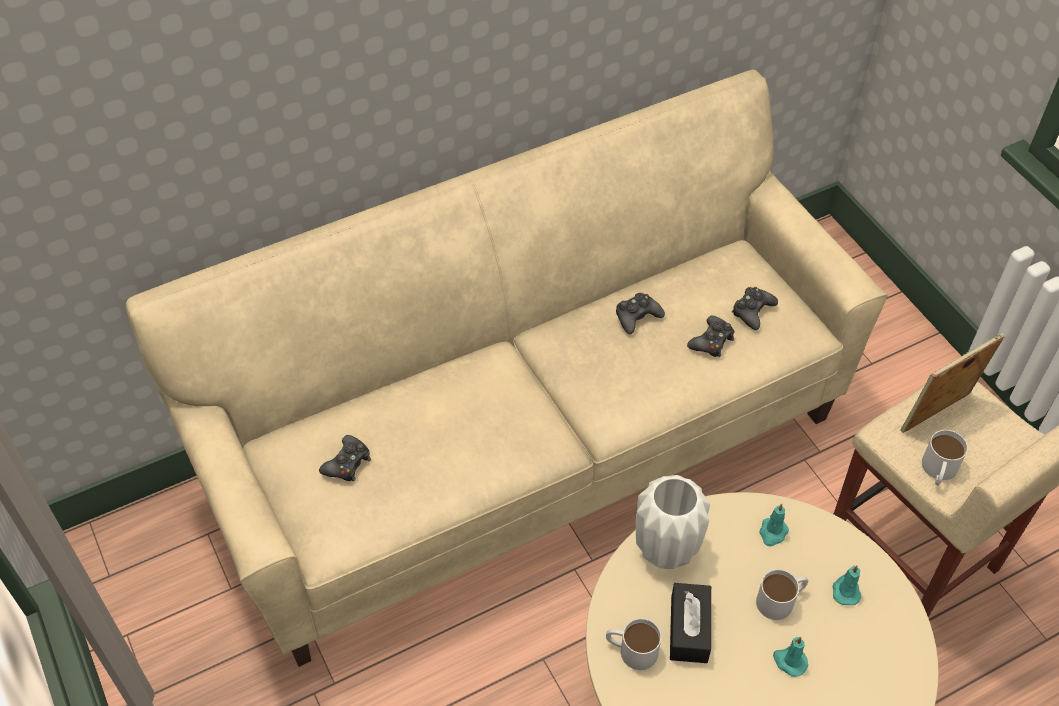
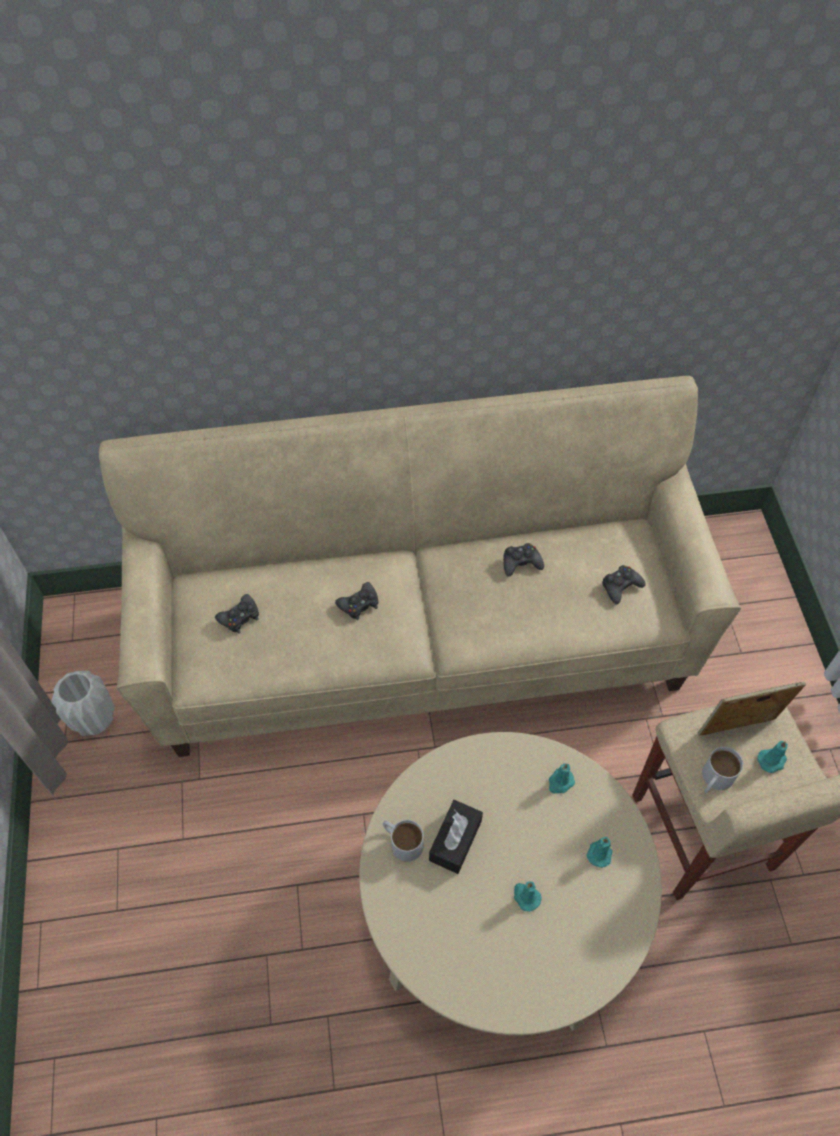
camera: 20 degrees right, 5 degrees up
(666, 548) = (466, 766): white vase -> white vase (95, 719)
(711, 341) = (574, 603): black game controller -> black game controller (359, 604)
(781, 600) = (542, 842): white mug -> none
(985, 434) = (772, 760): none -> turquoise candle

